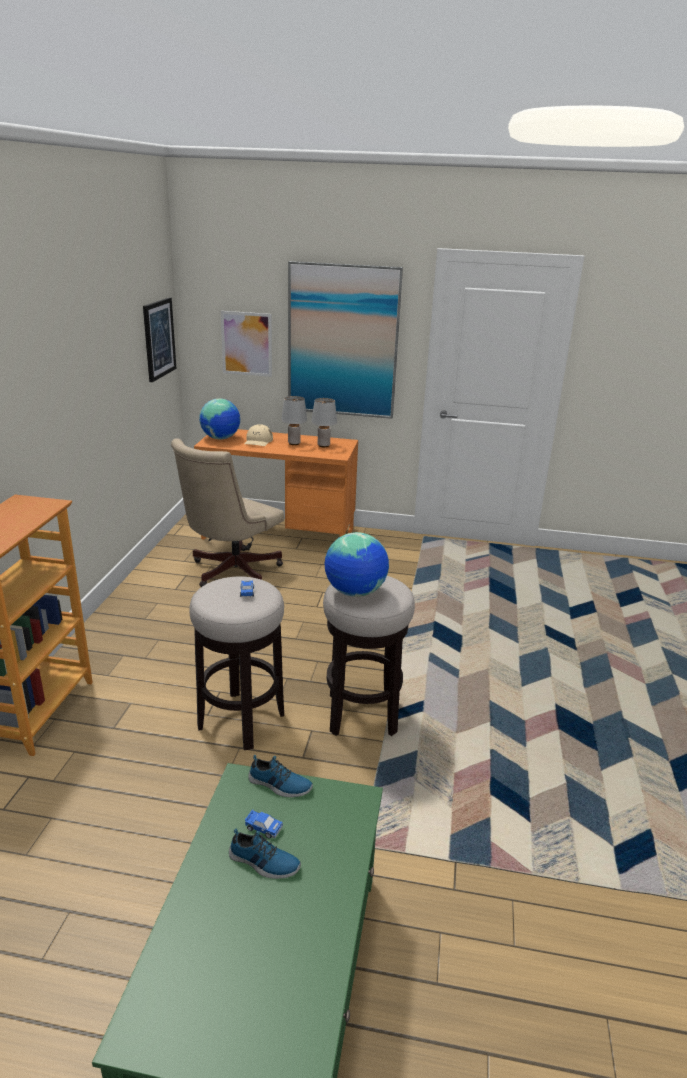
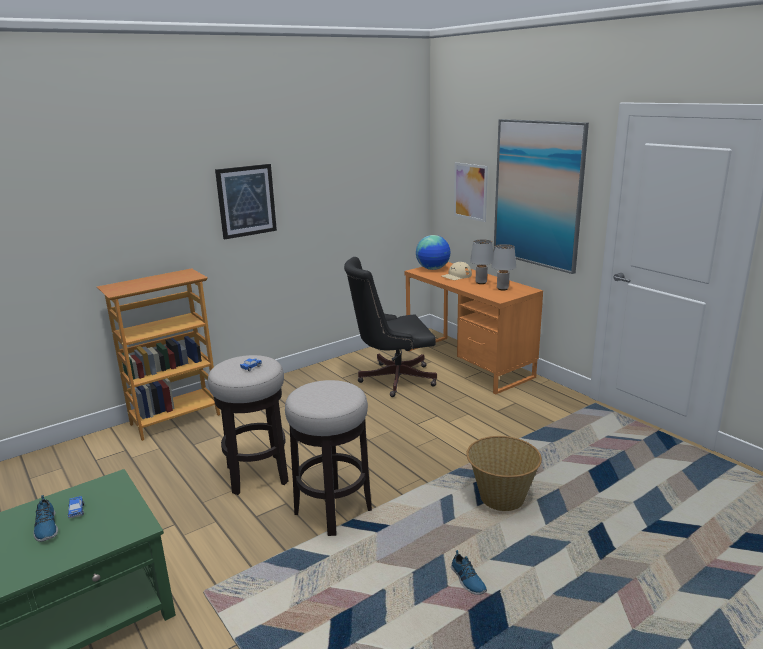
camera: 45 degrees right, 5 degrees down
(159, 339) = (397, 182): picture -> picture (246, 201)
(230, 572) = (392, 379): beige office chair -> black office chair
(279, 785) = (122, 494): shoe -> shoe (467, 580)
(355, 592) = (311, 392): globe -> none
(465, 639) = (501, 498): none -> basket

